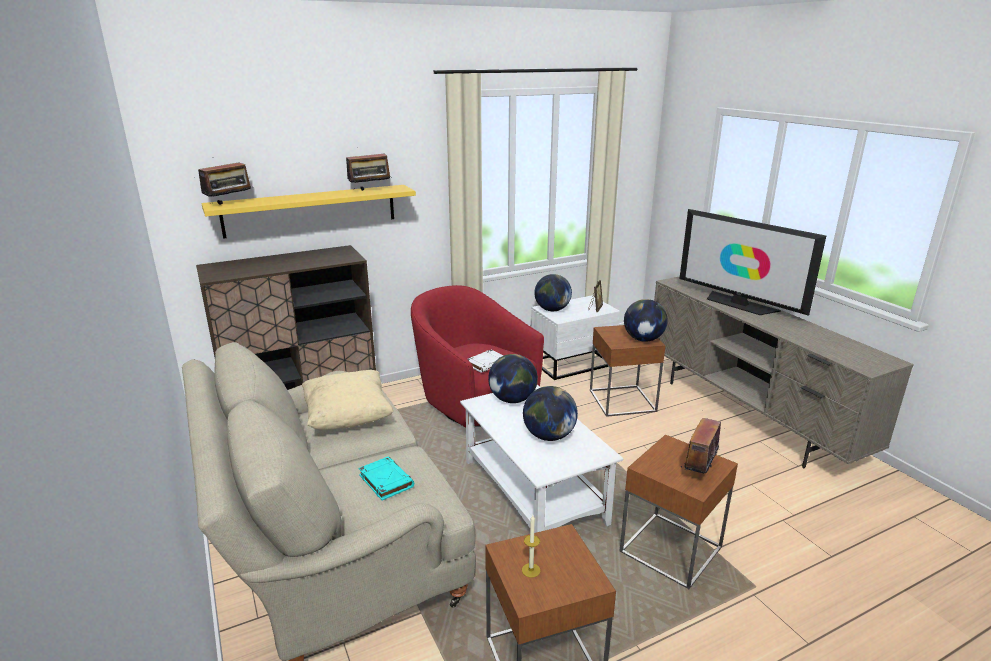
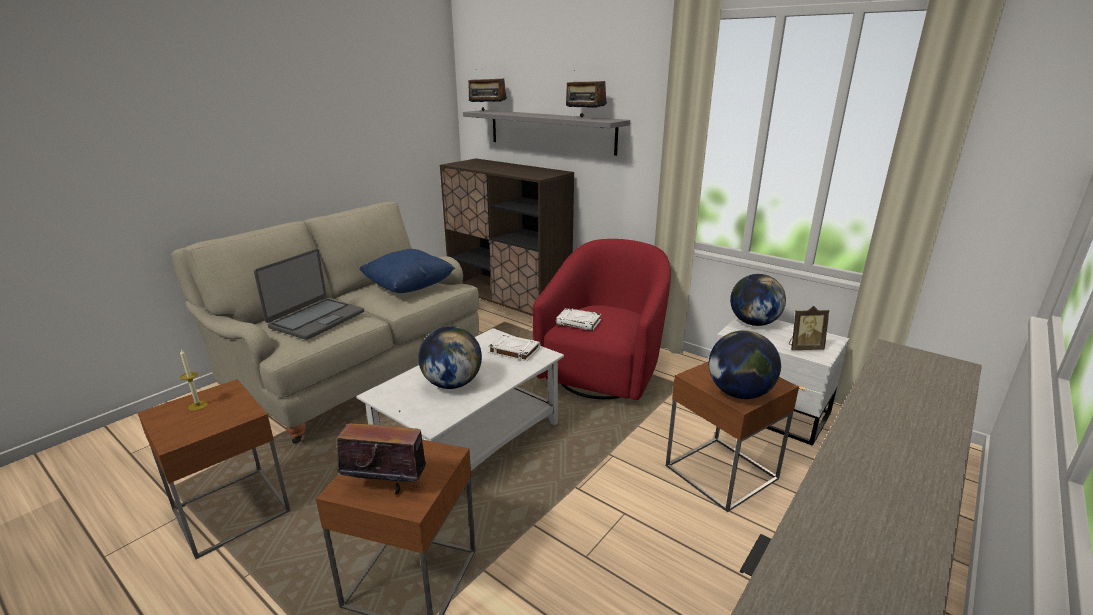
camera: 65 degrees right, 0 degrees up
(311, 210) = (550, 131): yellow shelf -> grey shelf
(348, 418) = (409, 288): beige pillow -> blue pillow
(385, 481) = (316, 319): turquoise book -> laptop
(512, 400) = (513, 350): globe -> white book
(739, 304) = (904, 424): television -> none

